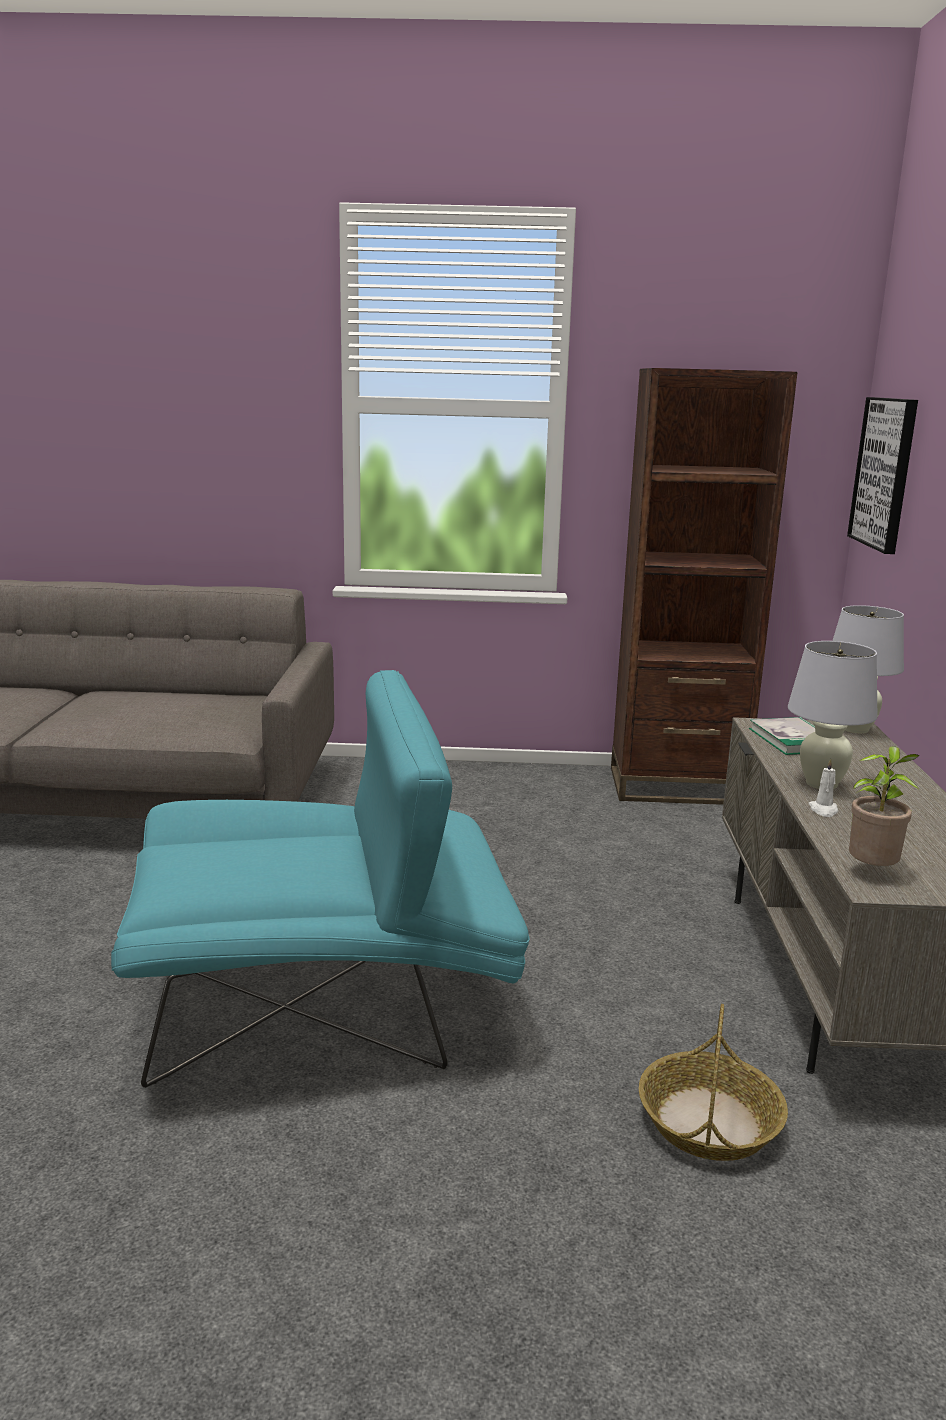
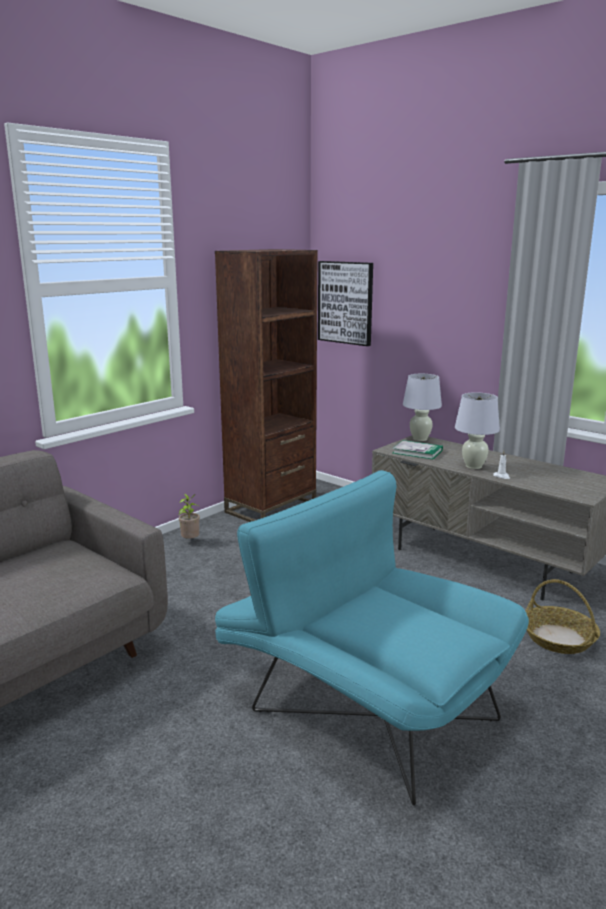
camera: 50 degrees left, 0 degrees up
(324, 1004) = (362, 703): turquoise armchair -> turquoise armchair turned 75 degrees counterclockwise
(872, 872) = (570, 492): potted plant -> potted plant (190, 541)

